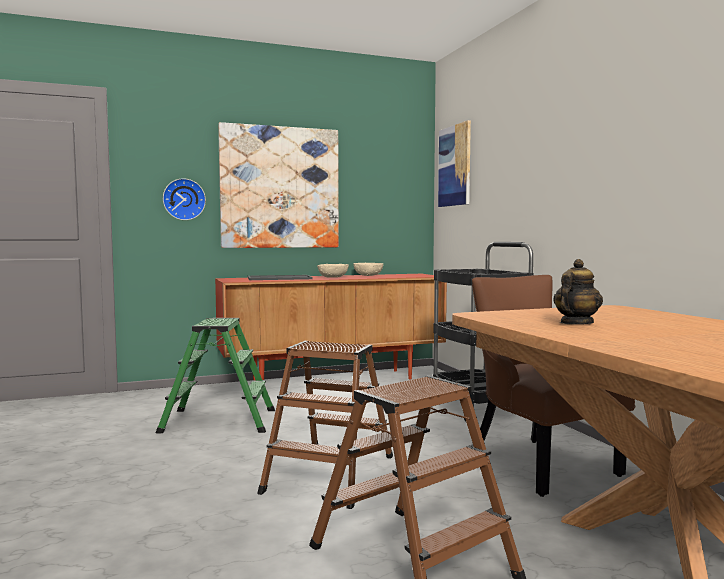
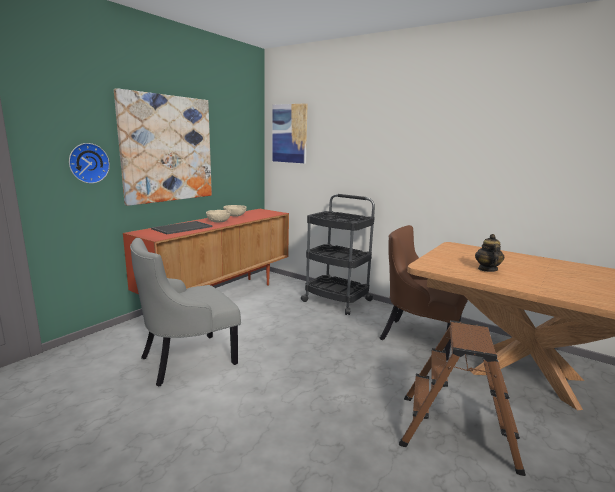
camera: 35 degrees left, 10 degrees up
(218, 421) = (189, 359): green step ladder -> grey chair
(330, 473) = (331, 382): brown step ladder -> none

